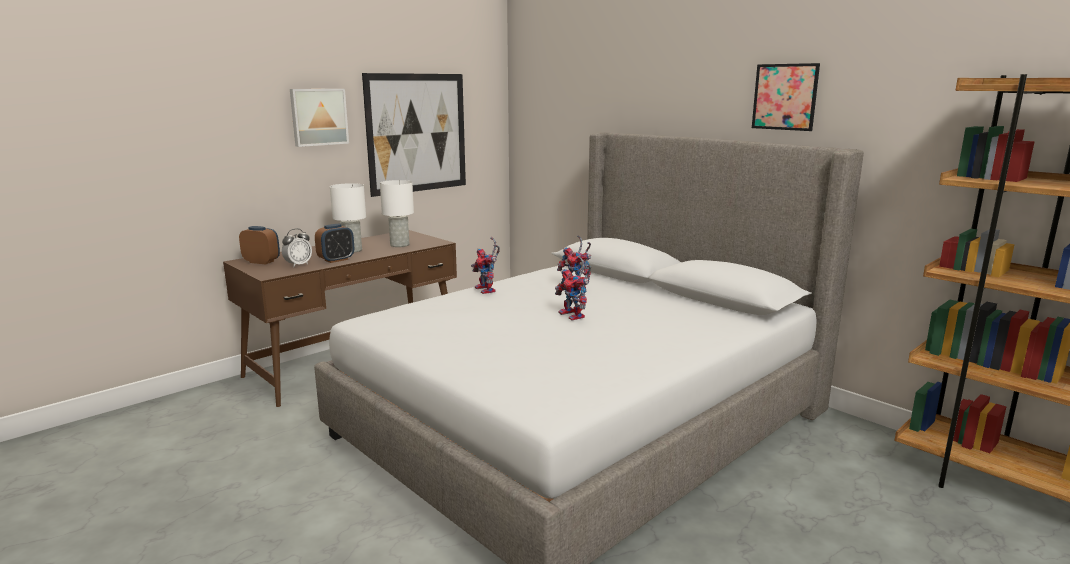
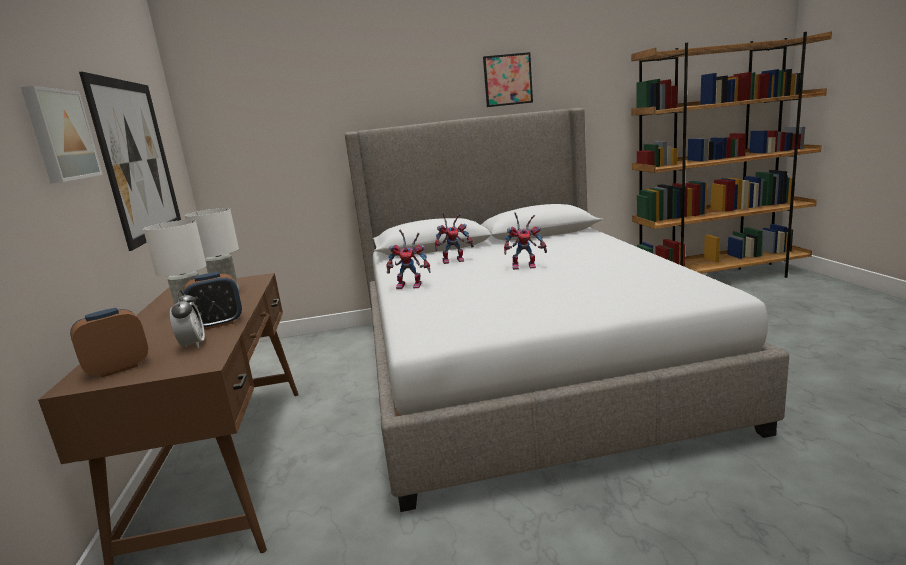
camera: 55 degrees left, 0 degrees up
(336, 260) = (218, 324): alarm clock -> alarm clock turned 75 degrees clockwise

